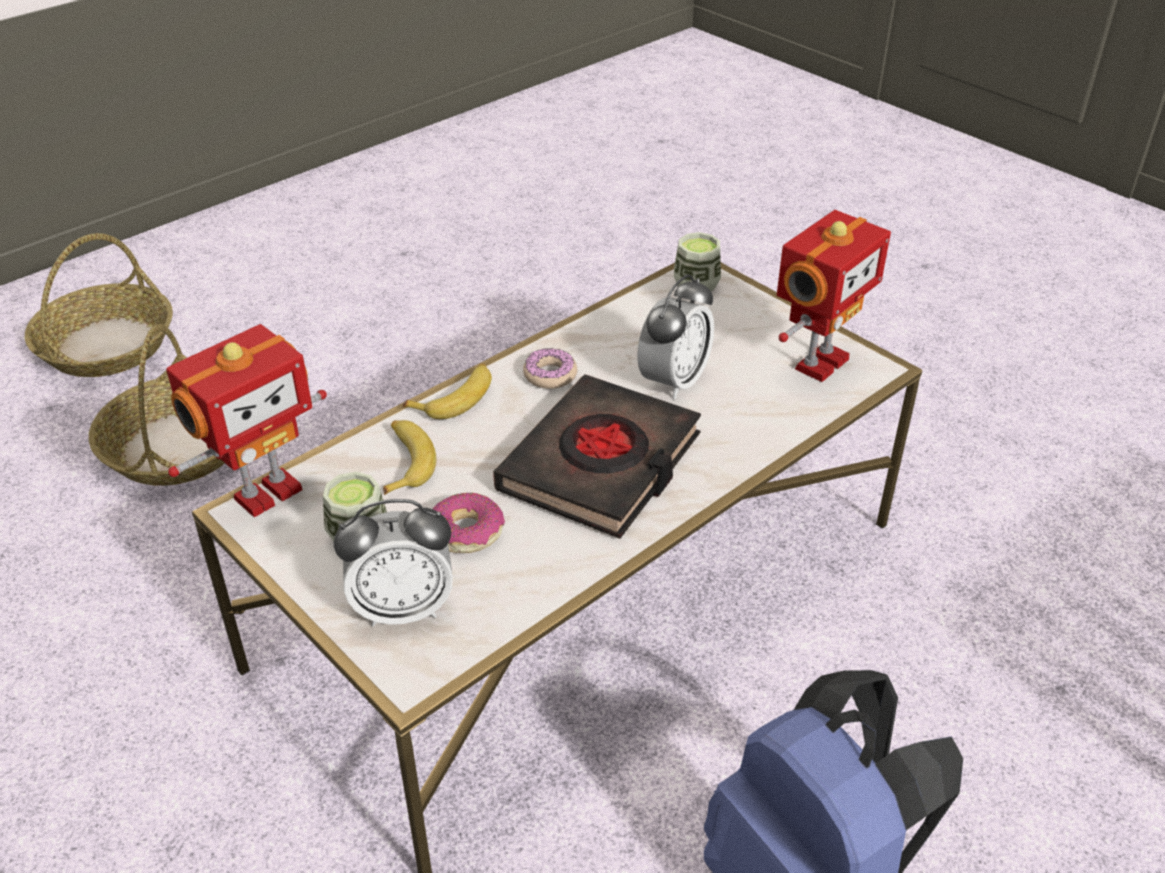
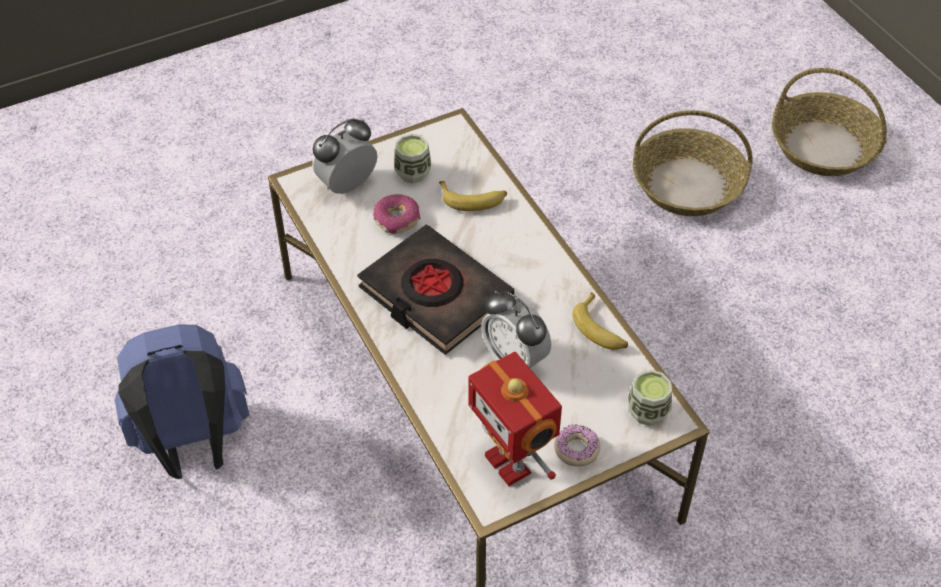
camera: 105 degrees right, 10 degrees up
(265, 492) = (467, 137): toy robot -> none
(403, 608) = (347, 185): alarm clock -> alarm clock turned 45 degrees clockwise
(456, 398) = (533, 232): banana -> banana (600, 329)
(550, 375) = (544, 288): donut -> donut (576, 449)

